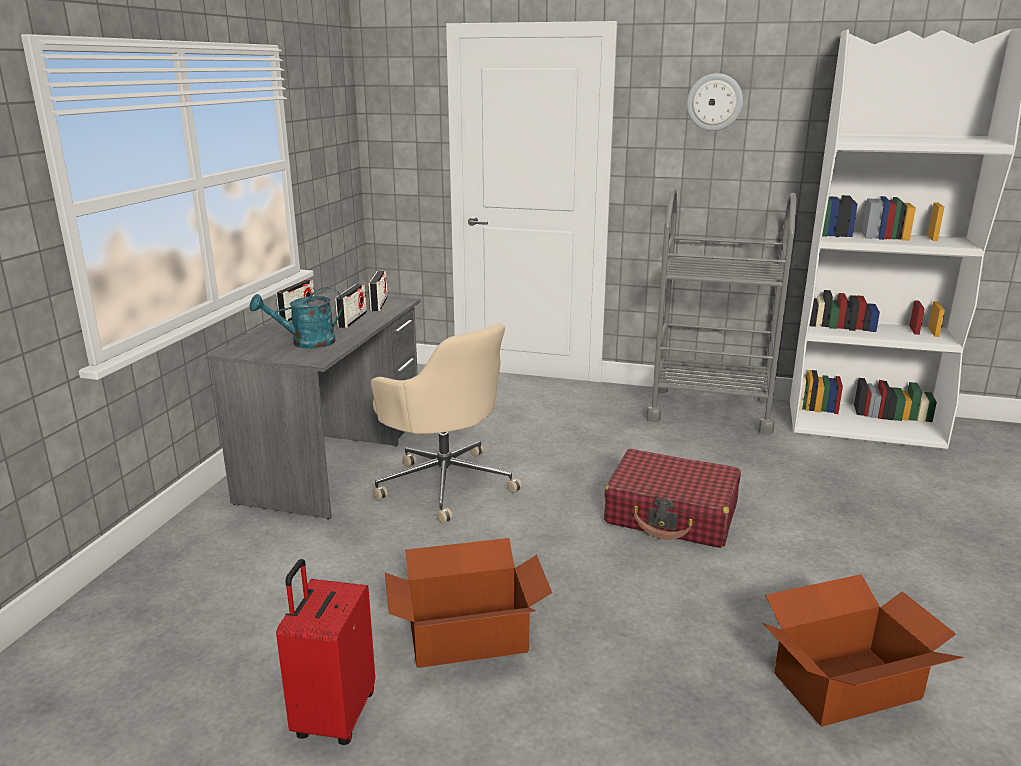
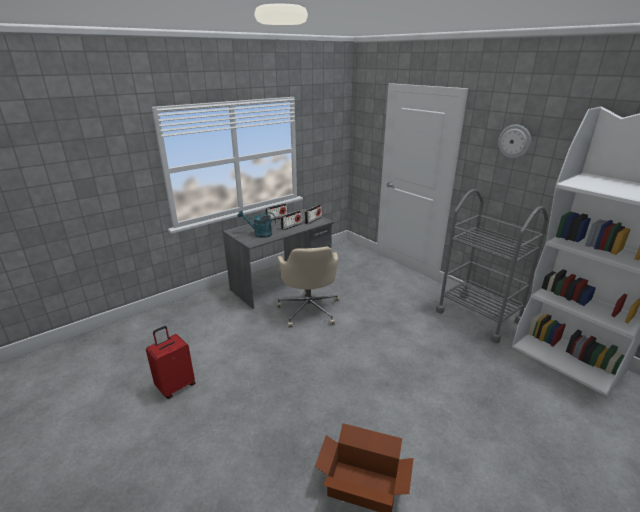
camera: 35 degrees right, 5 degrees up
(466, 636) = (244, 379): cardboard box -> none
(672, 514) = (386, 365): red suitcase -> none

